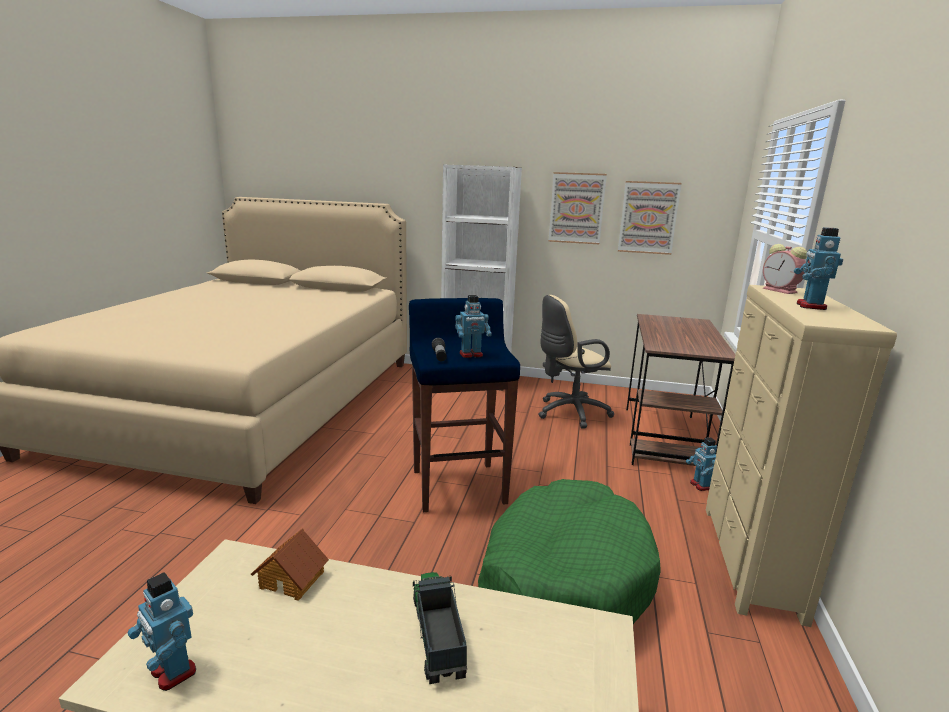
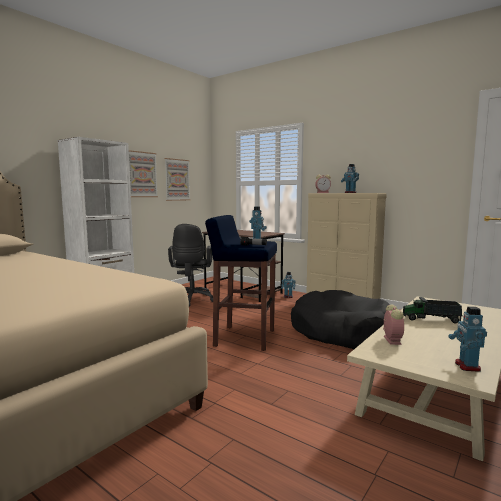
camera: 65 degrees left, 10 degrees down
(172, 671) = (466, 366): toy robot -> toy robot turned 120 degrees clockwise
(292, 579) = (391, 340): toy house -> alarm clock
(564, 578) = (340, 332): green dog bed -> black dog bed
(569, 413) = (191, 300): beige office chair -> black office chair

